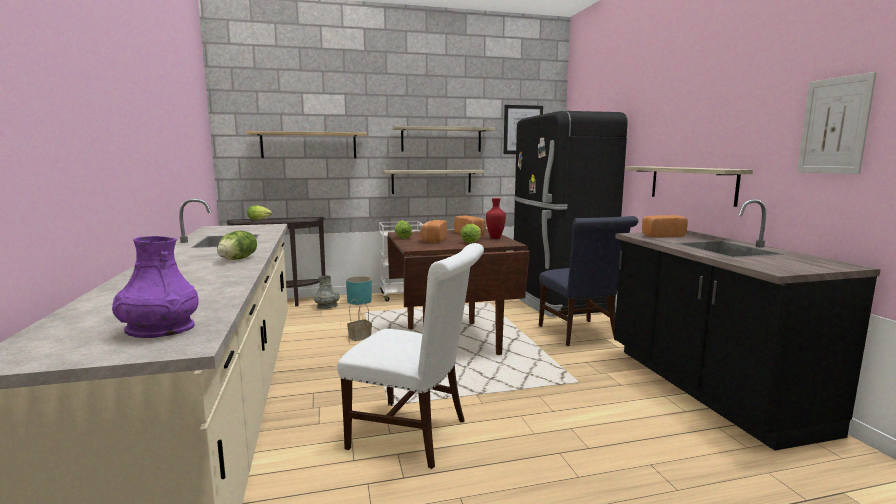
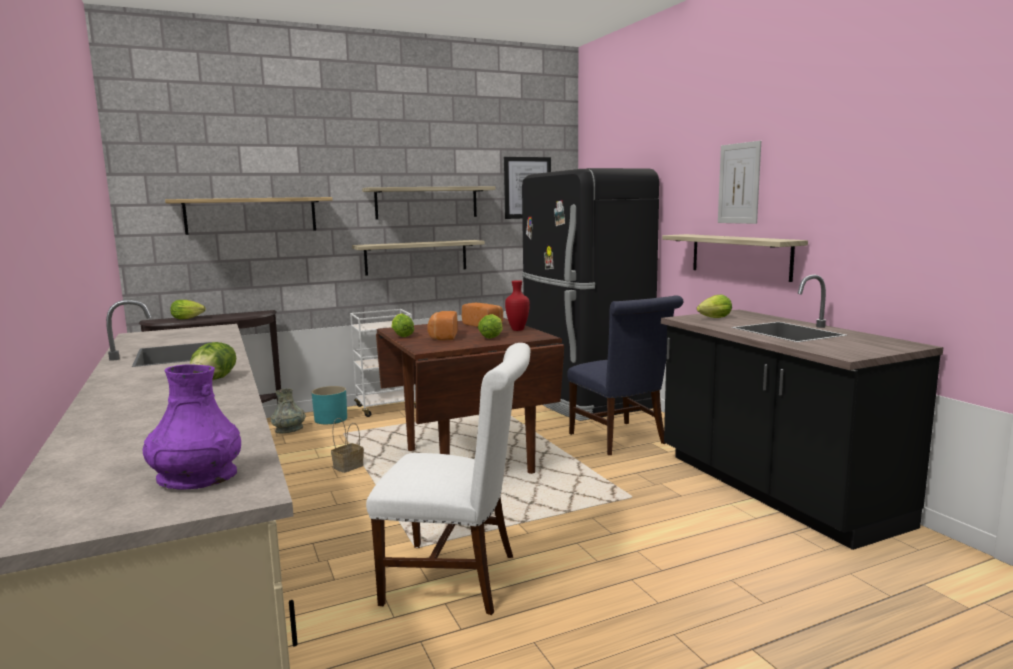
camera: 10 degrees left, 0 degrees up
(661, 236) = (713, 318): bread -> lettuce
(834, 126) = (890, 195): picture -> picture (739, 183)

